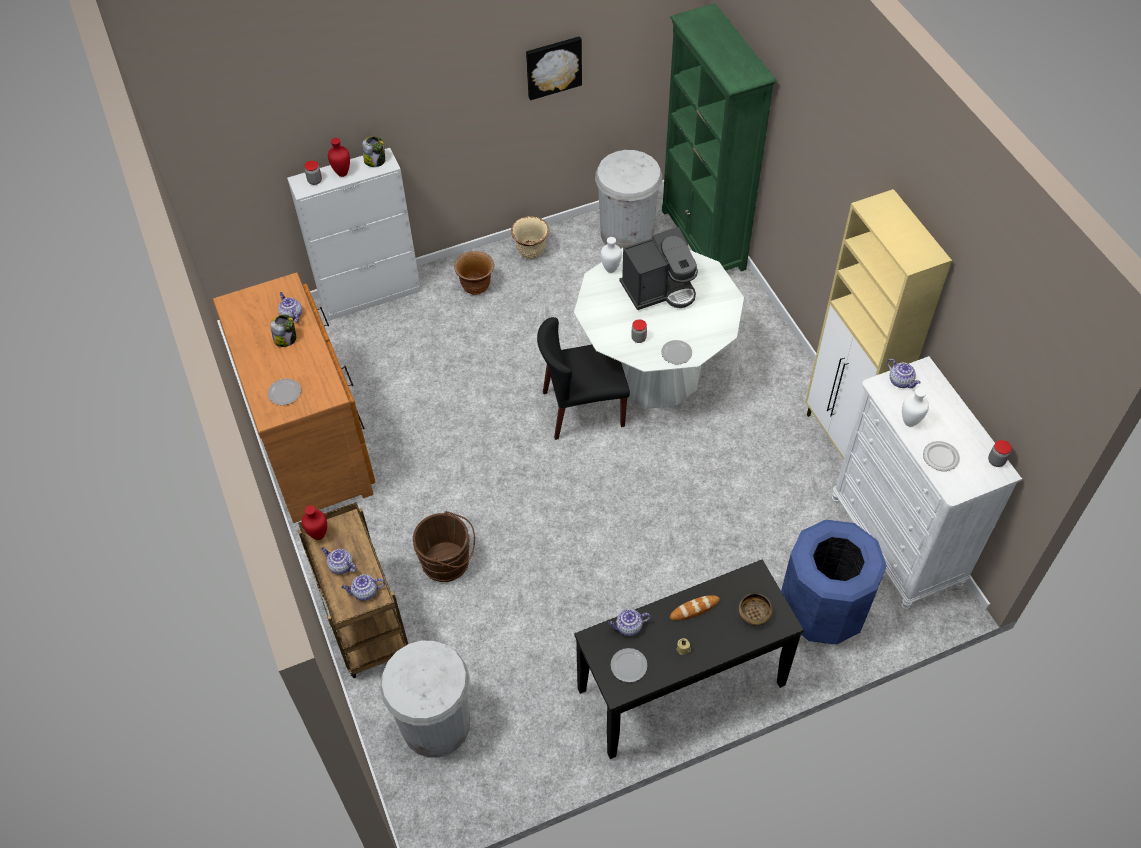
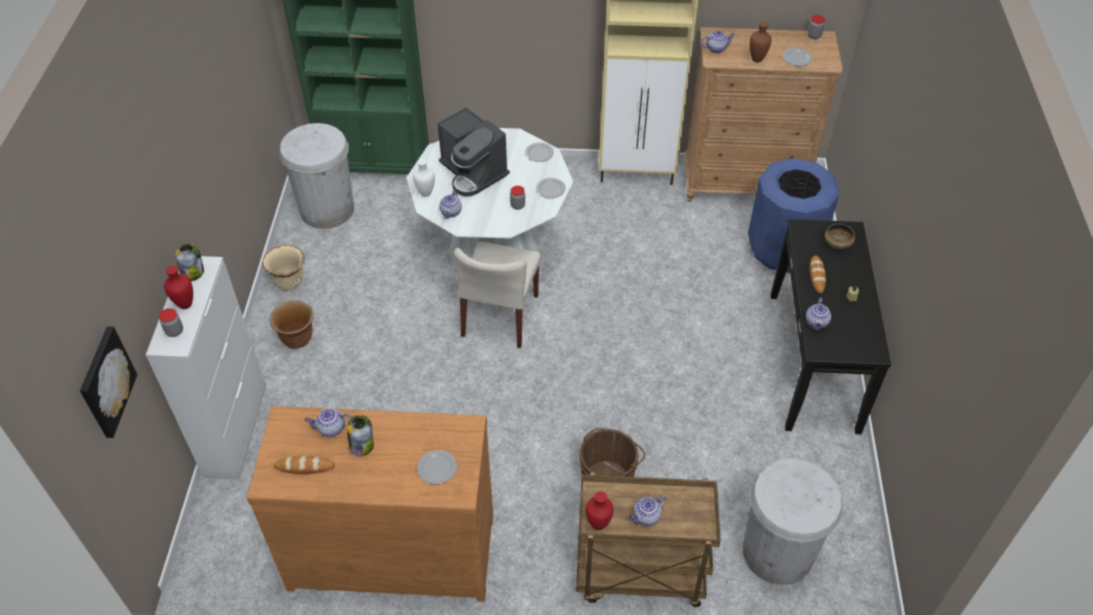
camera: 65 degrees left, 5 degrees down
(251, 316) = (304, 467): none -> bread
(365, 592) = (687, 506): teapot -> teapot (451, 213)
(553, 66) = (223, 85): picture -> picture (105, 382)
(582, 409) = (500, 316): black chair -> beige chair
(629, 666) = (854, 336): plate -> plate (539, 153)
(659, 289) = (473, 173): coffee machine -> coffee machine turned 135 degrees clockwise
(896, 542) = (744, 184): white dresser -> brown dresser
(910, 423) = (757, 59): white vase -> brown vase

